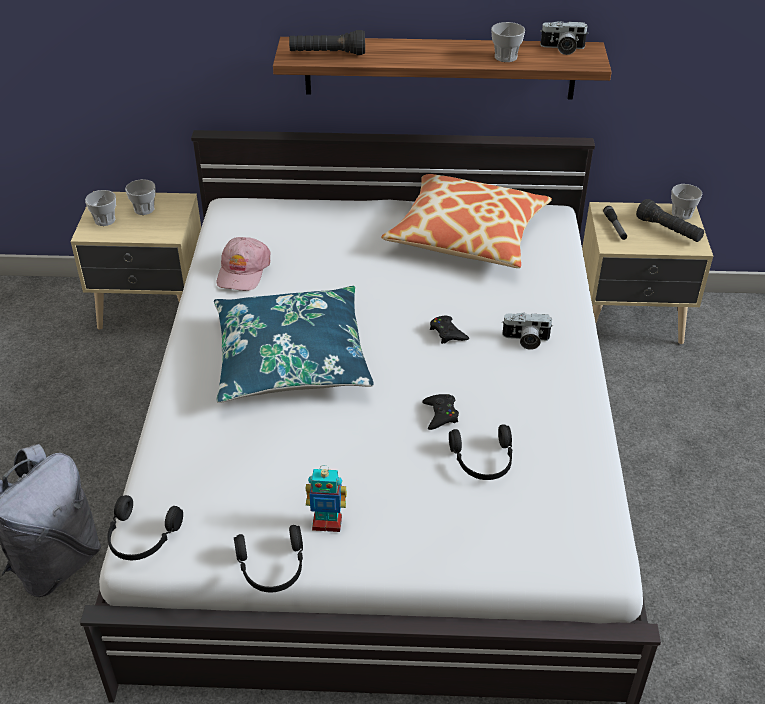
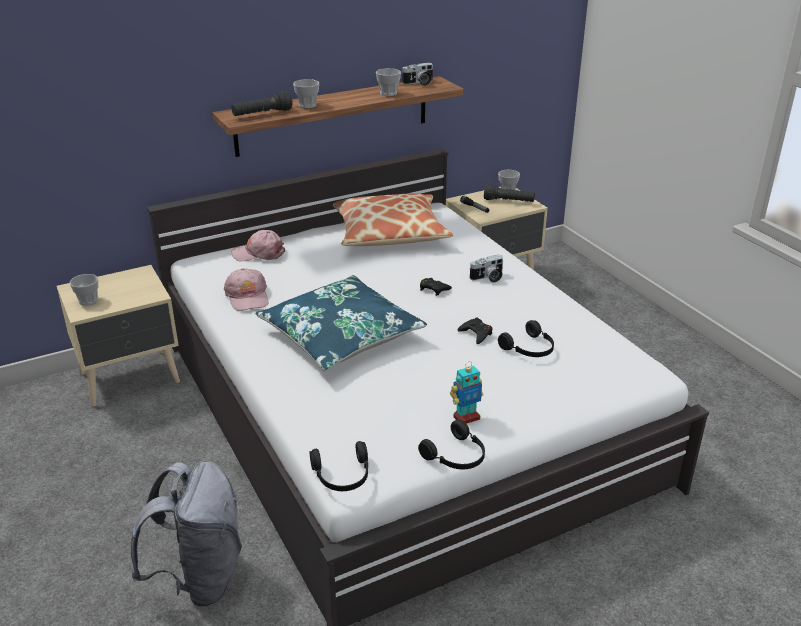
camera: 30 degrees left, 10 degrees down
(144, 209) = (116, 285): cup -> cup (307, 105)
(302, 216) = (259, 253): none -> pink cap

